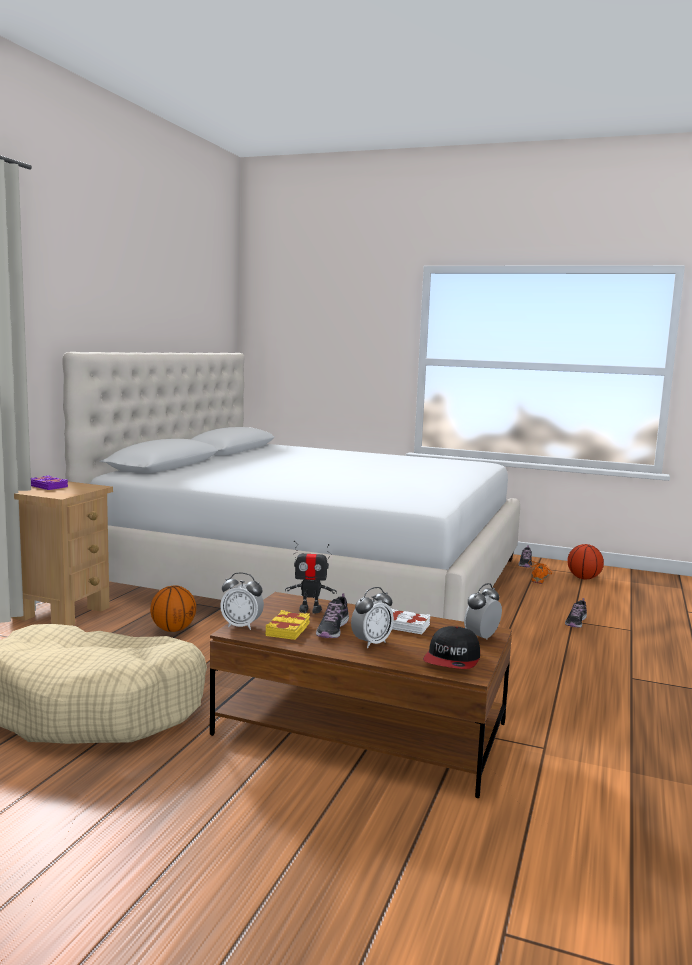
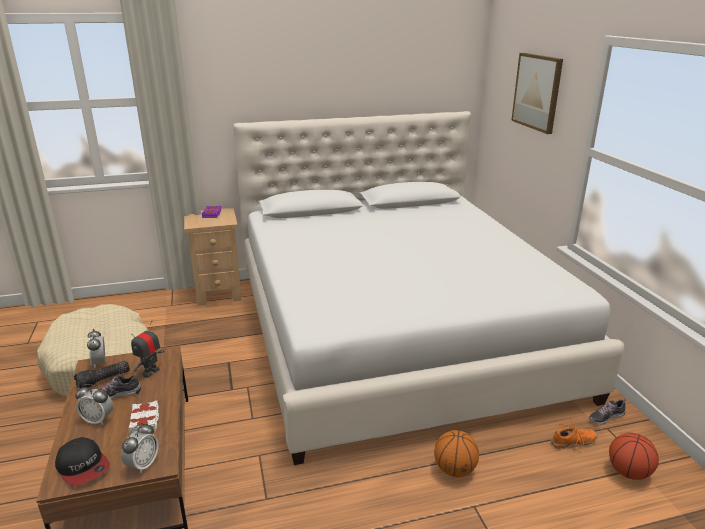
camera: 55 degrees right, 15 degrees up
(173, 630) = (229, 334): basketball -> basketball (454, 470)
(288, 630) = (103, 380): yellow book -> flashlight
(310, 610) = (150, 372): toy robot -> toy robot turned 60 degrees clockwise
(339, 322) = (537, 92): none -> picture
(452, 659) = (83, 466): cap -> cap turned 120 degrees counterclockwise
(481, 637) = (143, 464): alarm clock -> alarm clock turned 105 degrees clockwise
(576, 622) = (474, 509): shoe -> none

